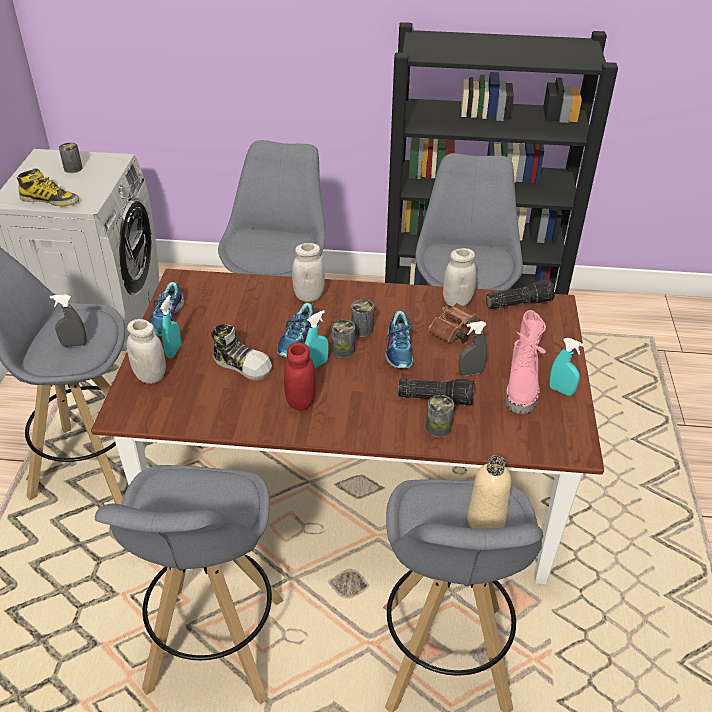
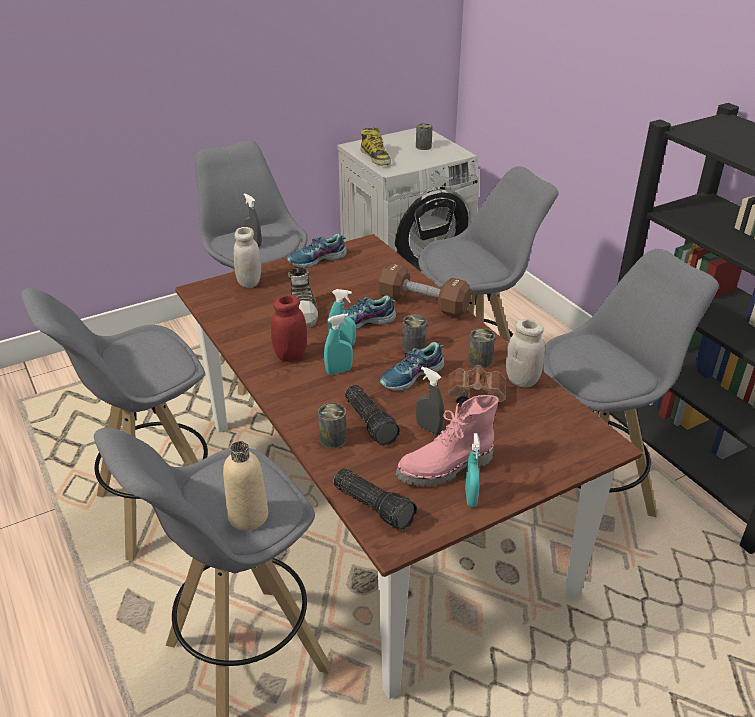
camera: 55 degrees right, 5 degrees down
(173, 351) = (285, 279): turquoise spray bottle -> turquoise spray bottle (339, 371)
(309, 296) = (423, 304): white jar -> brown dumbbell
(343, 350) = (375, 349): can -> can (480, 361)
(518, 303) = (573, 418): flashlight -> flashlight (375, 506)

